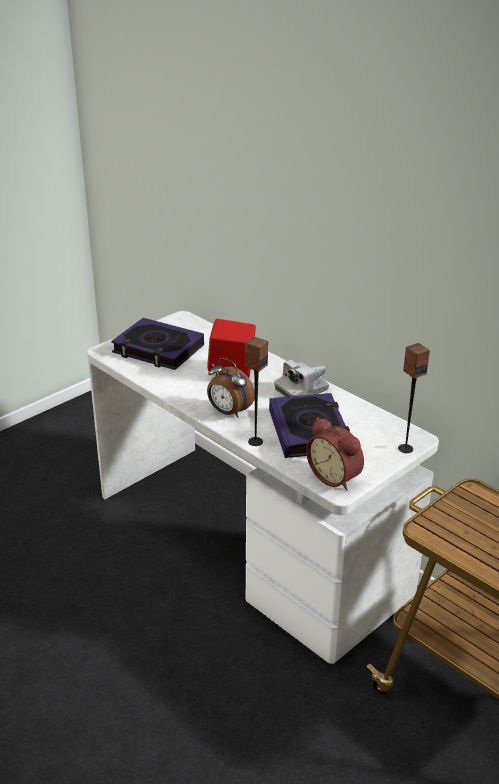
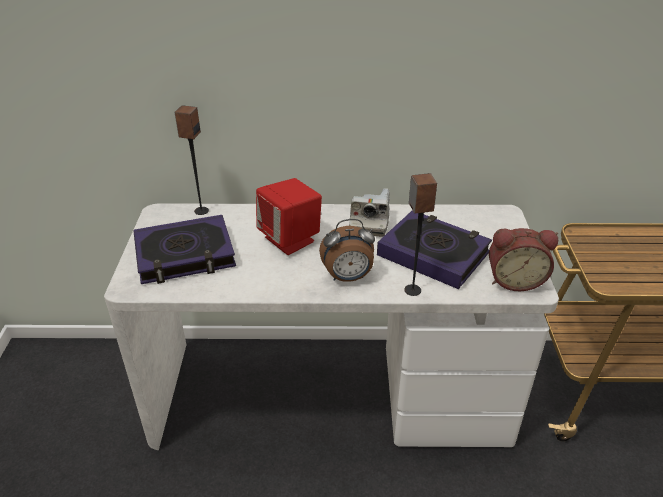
camera: 45 degrees left, 5 degrees up
(405, 448) = (513, 226): speaker -> speaker (201, 211)

